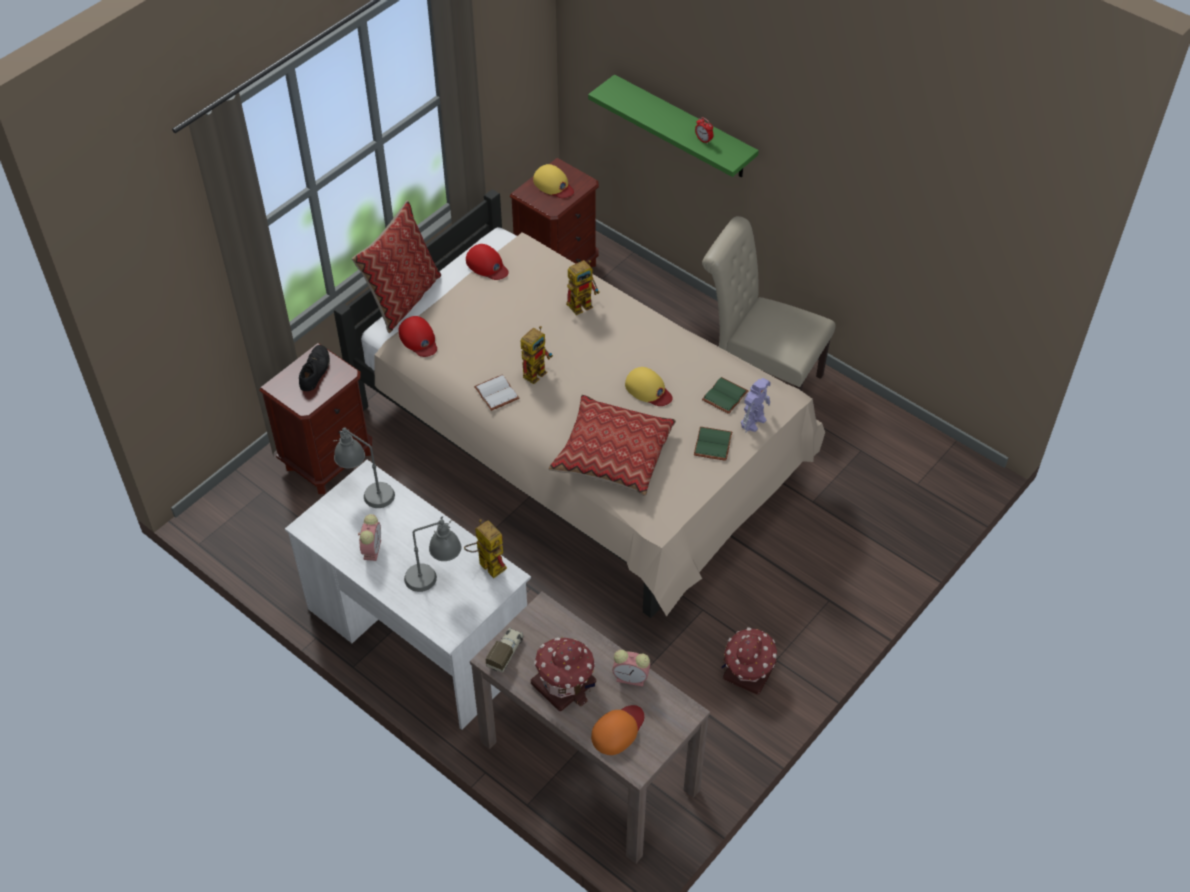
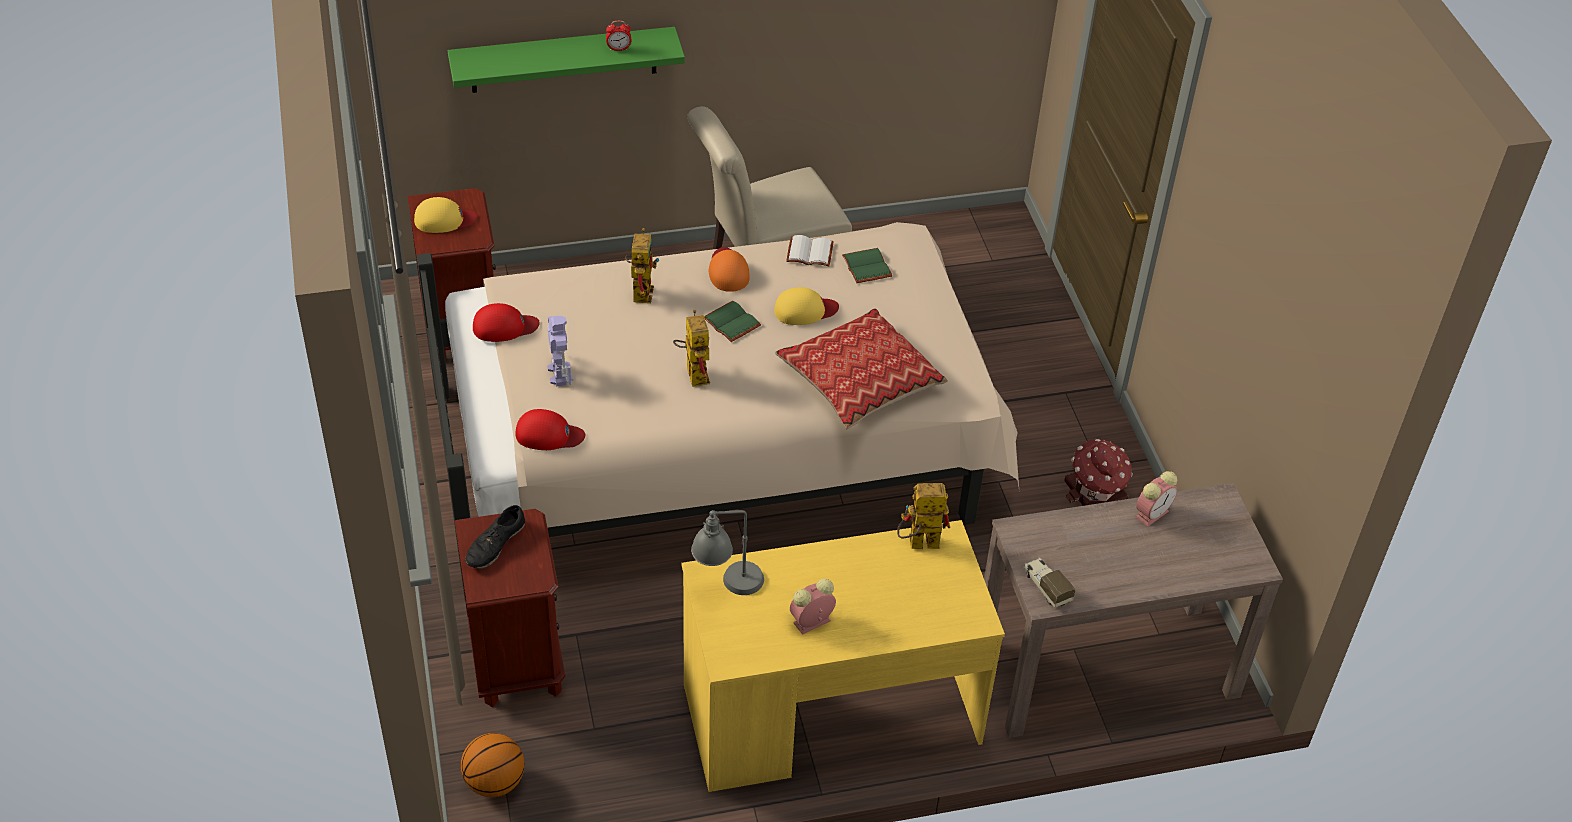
camera: 55 degrees left, 5 degrees down
(235, 506) = (494, 782): none -> basketball
(314, 371) = (495, 544): black shoe -> black shoe turned 105 degrees counterclockwise
(372, 548) = (810, 622): alarm clock -> alarm clock turned 75 degrees counterclockwise
(403, 298) = (469, 417): pillow -> none
(418, 635) = (831, 714): white desk -> yellow desk
(435, 577) = (896, 592): grey table lamp -> none
(495, 393) = (691, 418): white book -> white book (809, 253)
(564, 683) = (1119, 563): toy house -> none
(618, 730) = (1205, 556): orange cap -> orange cap (728, 271)
(714, 445) = (919, 308): green book -> green book (733, 322)
(754, 421) = (916, 267): toy robot -> toy robot (560, 373)

